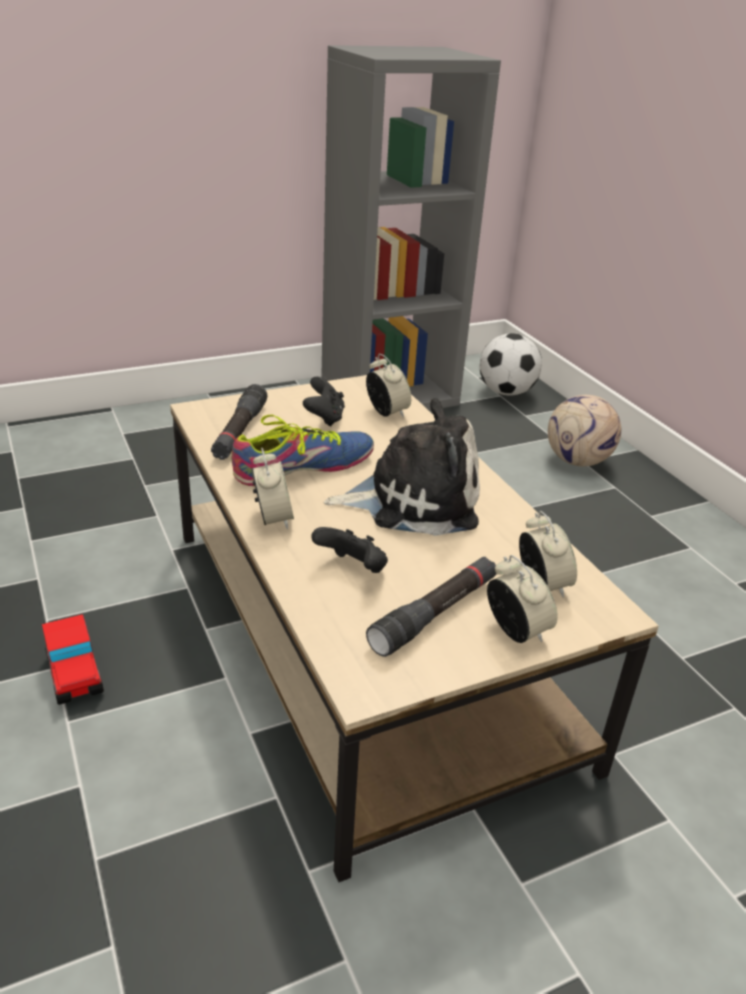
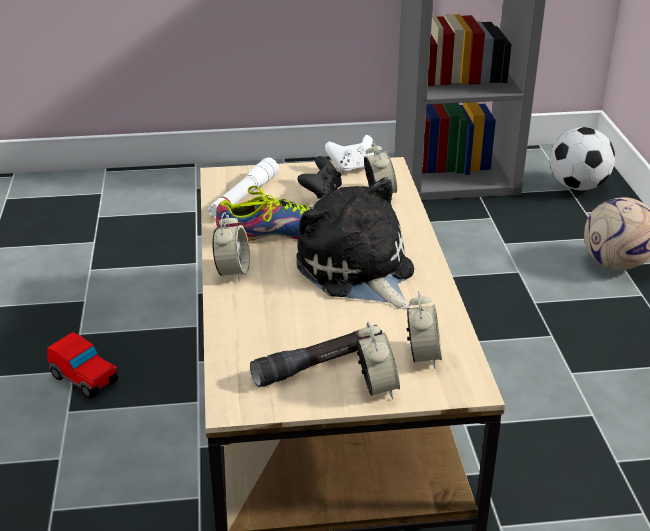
camera: 20 degrees right, 0 degrees up
(75, 676) = (85, 380): toy car -> toy car turned 45 degrees counterclockwise
(239, 432) = (244, 197): black flashlight -> white flashlight
(341, 388) = (352, 168): none -> white game controller
(353, 569) = (273, 320): black game controller -> none
(414, 499) = (357, 272): plush toy -> plush toy turned 135 degrees counterclockwise

